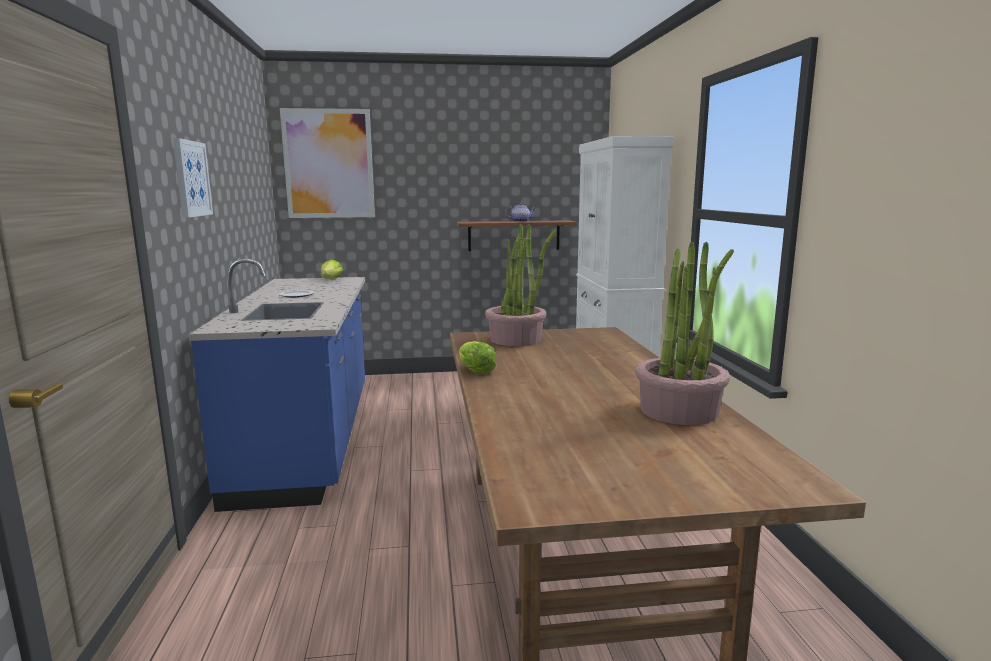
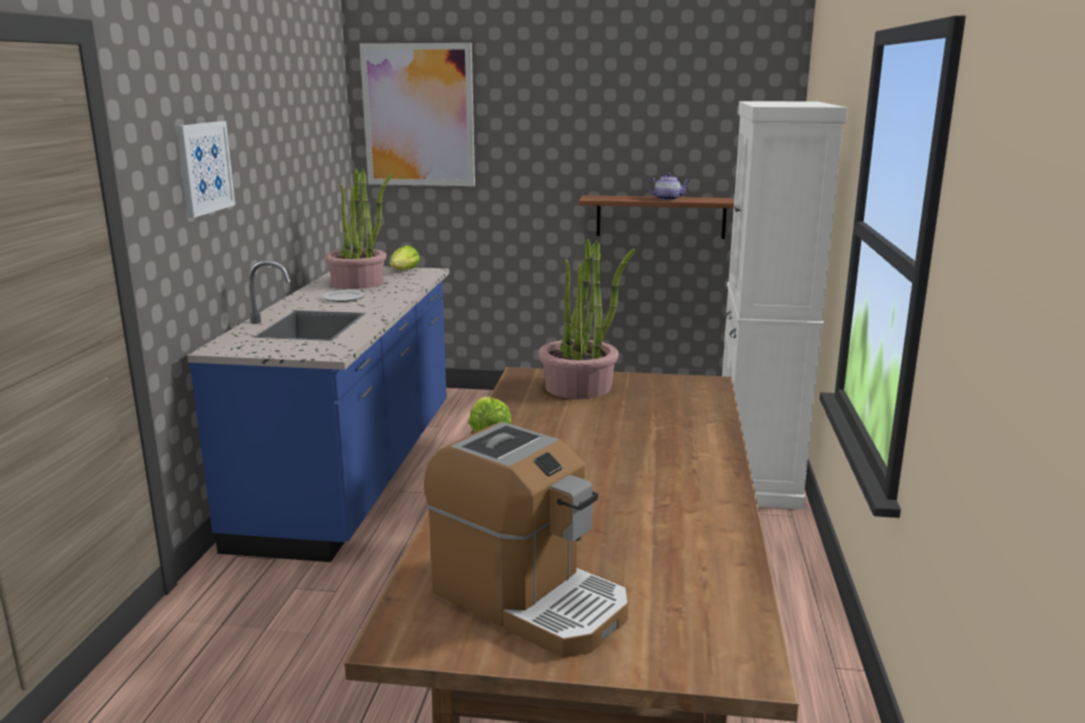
camera: 15 degrees right, 5 degrees up
(608, 466) = (529, 600): none -> coffee machine
(679, 410) = (689, 530): potted plant -> potted plant (358, 283)

